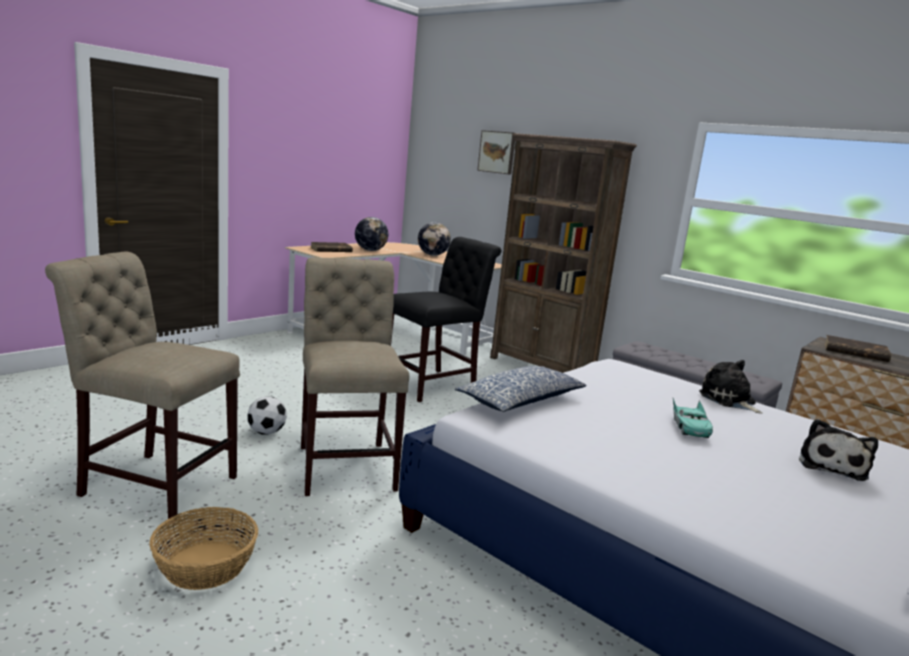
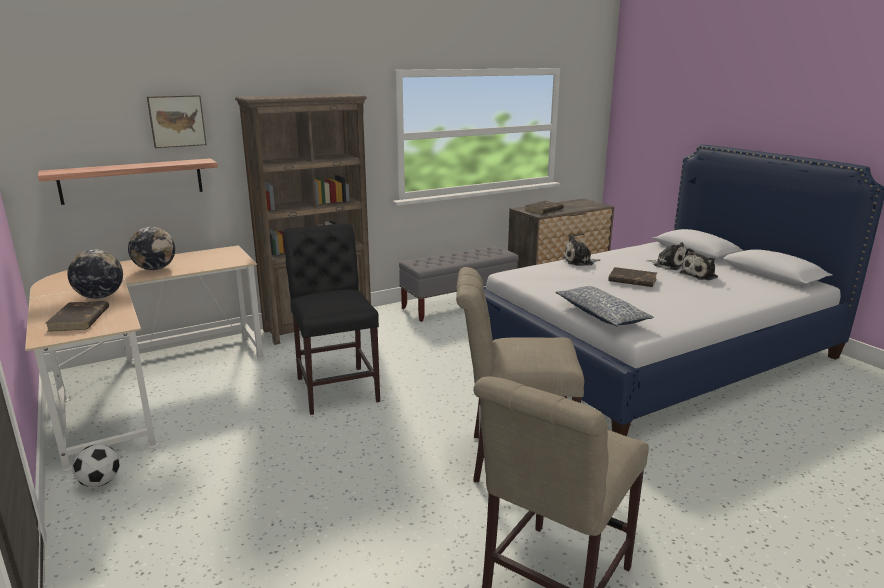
camera: 70 degrees left, 5 degrees up
(205, 565) = (691, 545): basket -> none
(266, 432) = (434, 503): football -> football (100, 482)
(463, 193) = (132, 181): none -> shelf
(689, 427) = (632, 280): turquoise toy car -> brown book
(816, 490) = (700, 275): none -> plush toy

